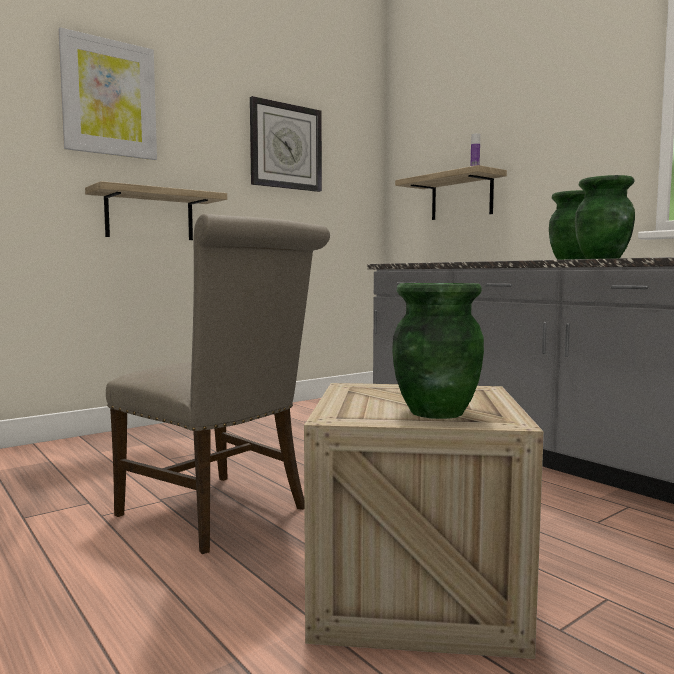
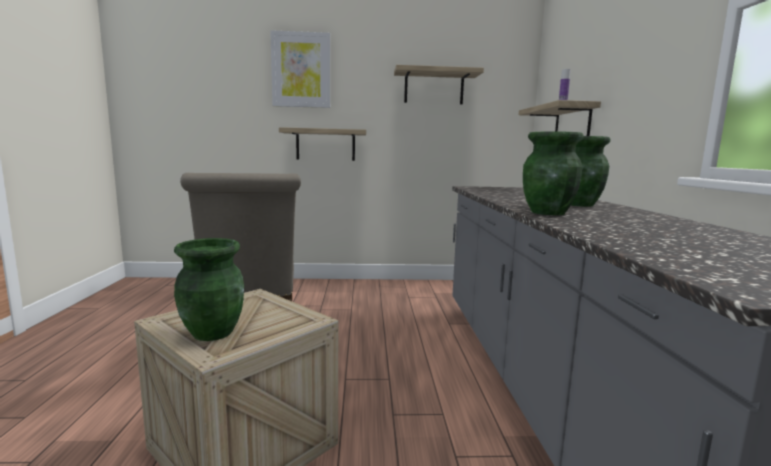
camera: 35 degrees right, 5 degrees up
(286, 146) = (434, 88): wall clock -> shelf

